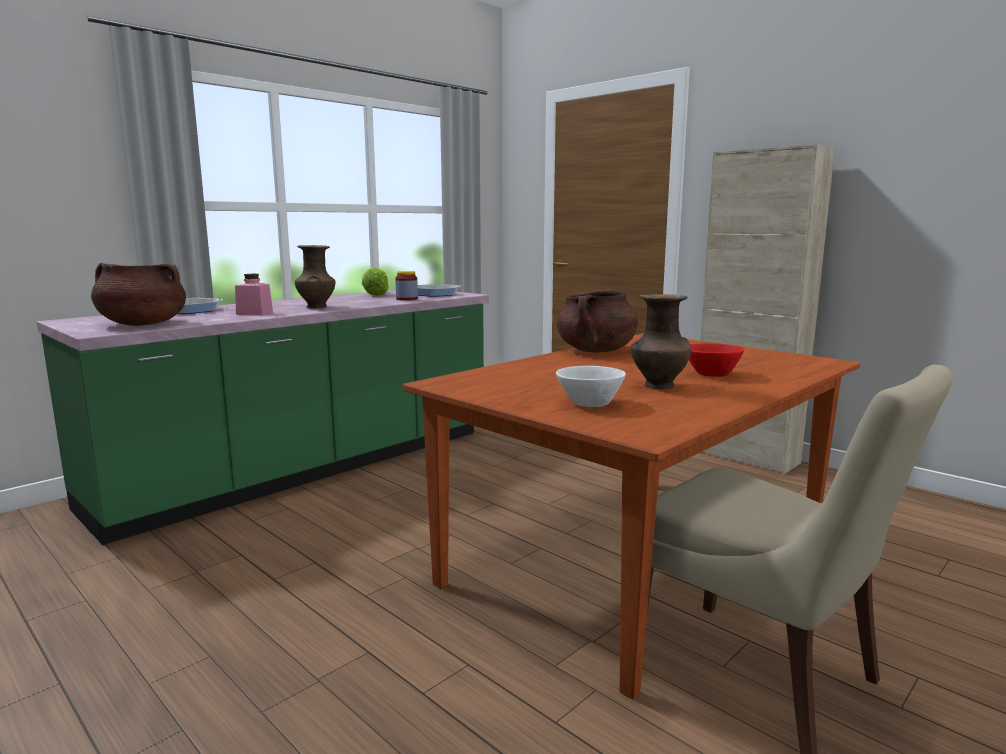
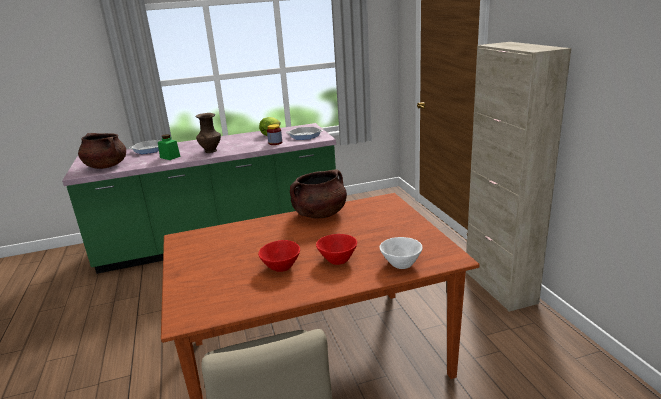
camera: 30 degrees right, 10 degrees up
(254, 313) = (170, 157): pink jar -> green jar
(590, 403) = (213, 278): white bowl -> white bowl (402, 263)
(657, 386) = (280, 267): brown vase -> red bowl

